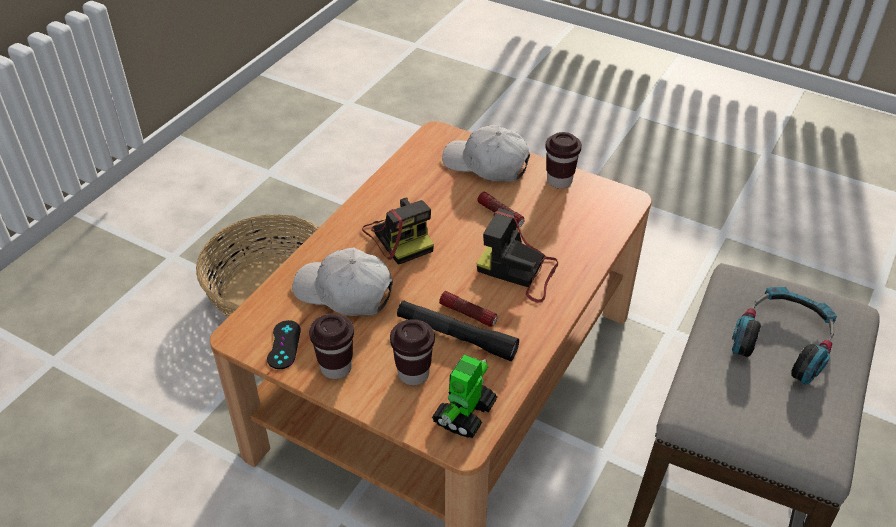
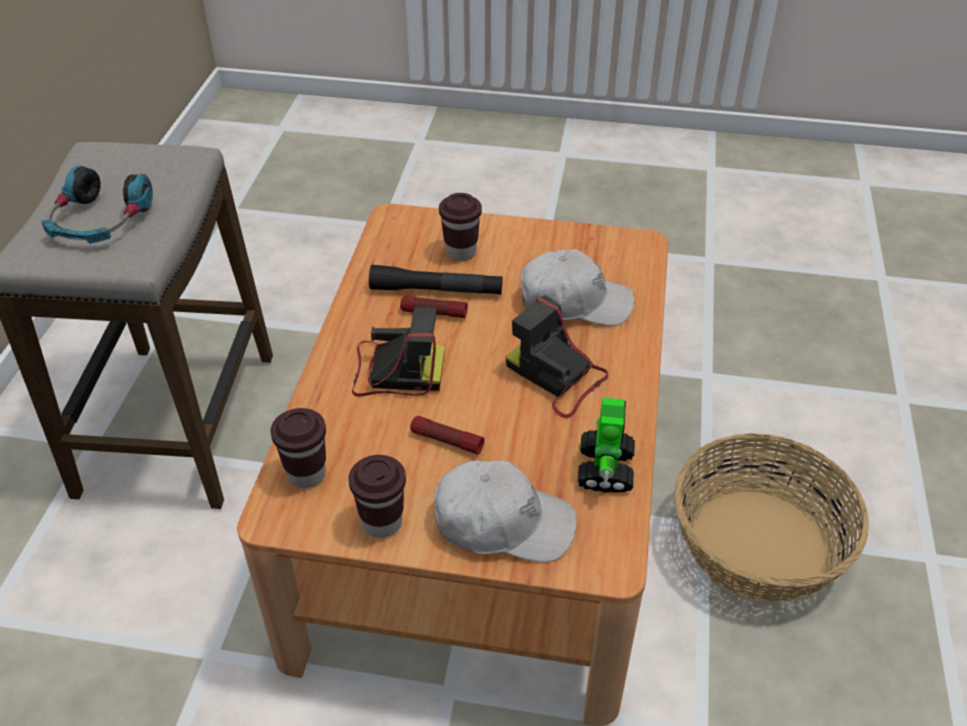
camera: 160 degrees right, 0 degrees up
(284, 345) = (594, 246): black game controller -> none
(336, 367) = (533, 240): brown cup -> brown cup (306, 474)
(464, 414) = (401, 235): toy robot -> toy robot (605, 467)

